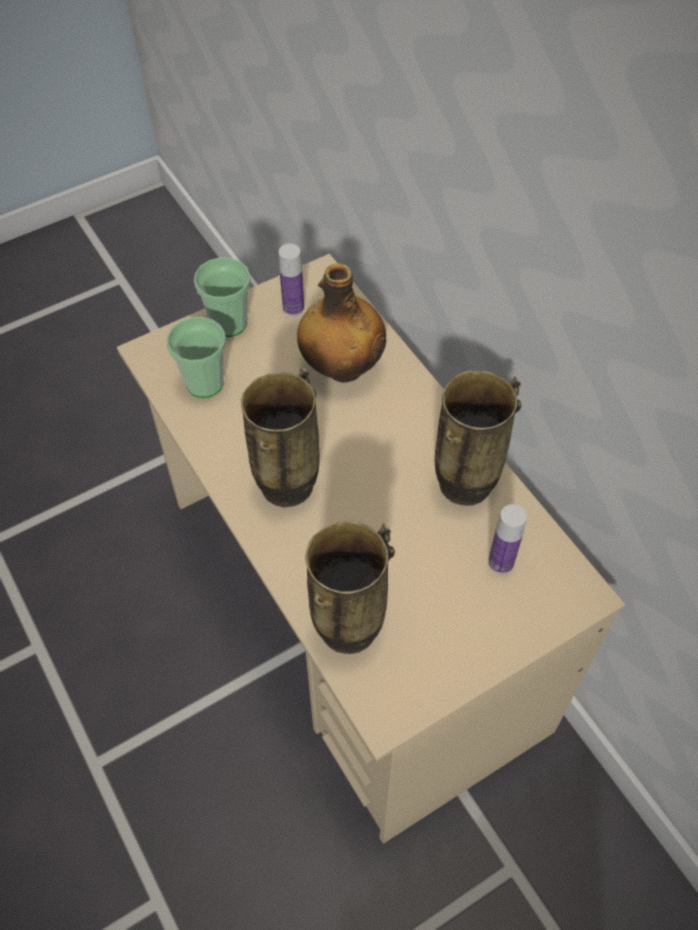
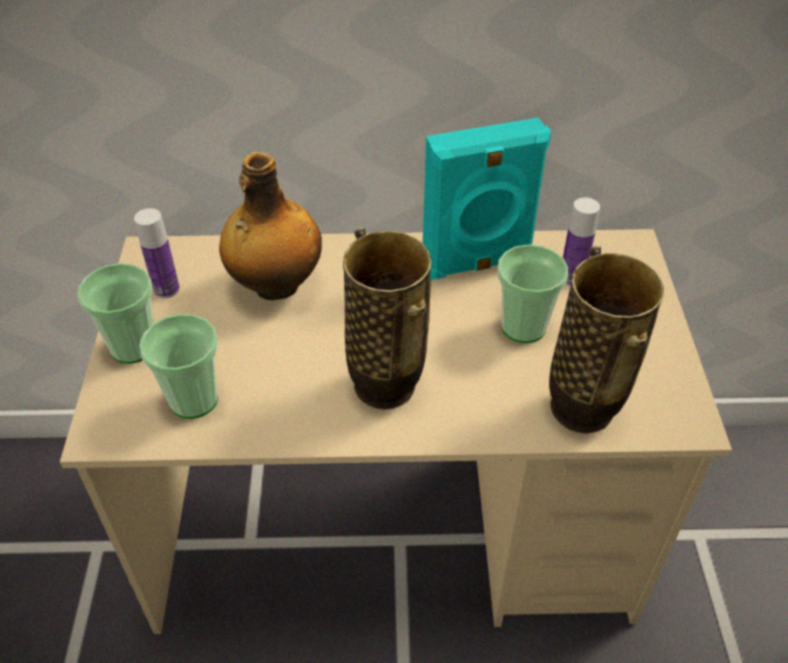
camera: 60 degrees left, 10 degrees down
(413, 550) = (523, 327): none -> cup
(465, 485) = (477, 264): vase -> turquoise speaker

